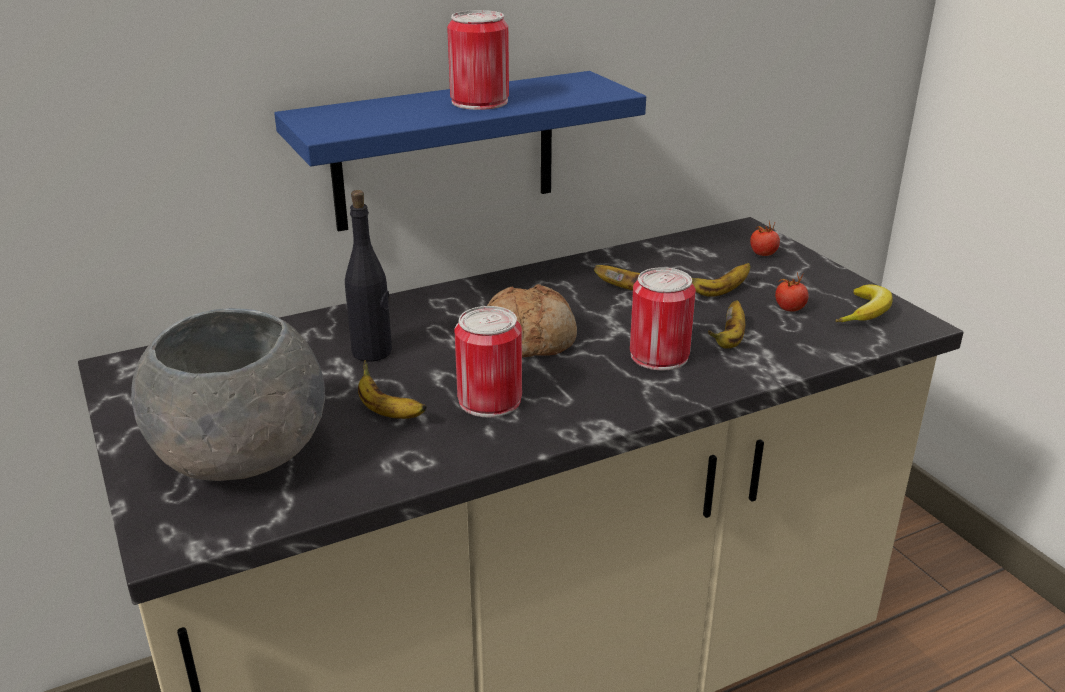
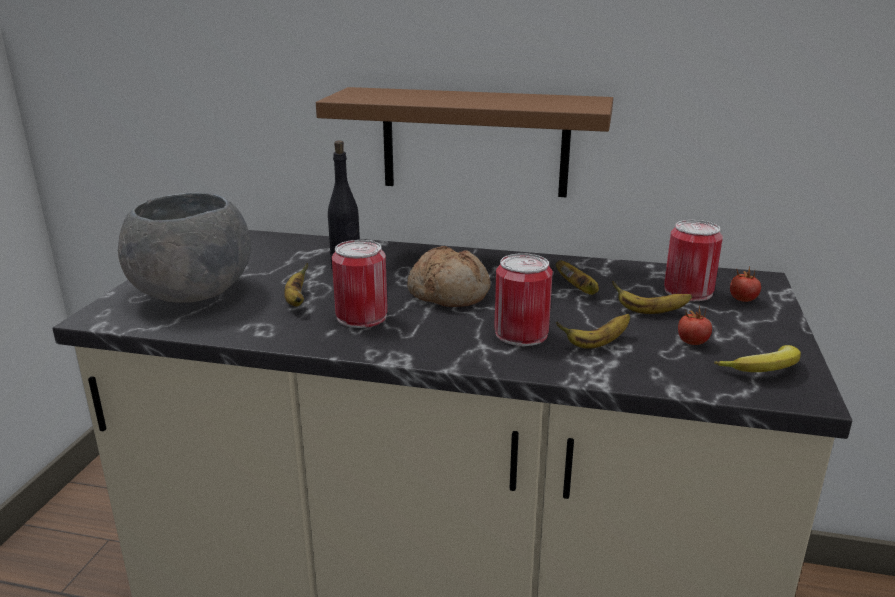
camera: 40 degrees right, 5 degrees down
(445, 151) = (474, 142): blue shelf -> brown shelf
(479, 101) = (476, 99): can -> can (688, 291)

